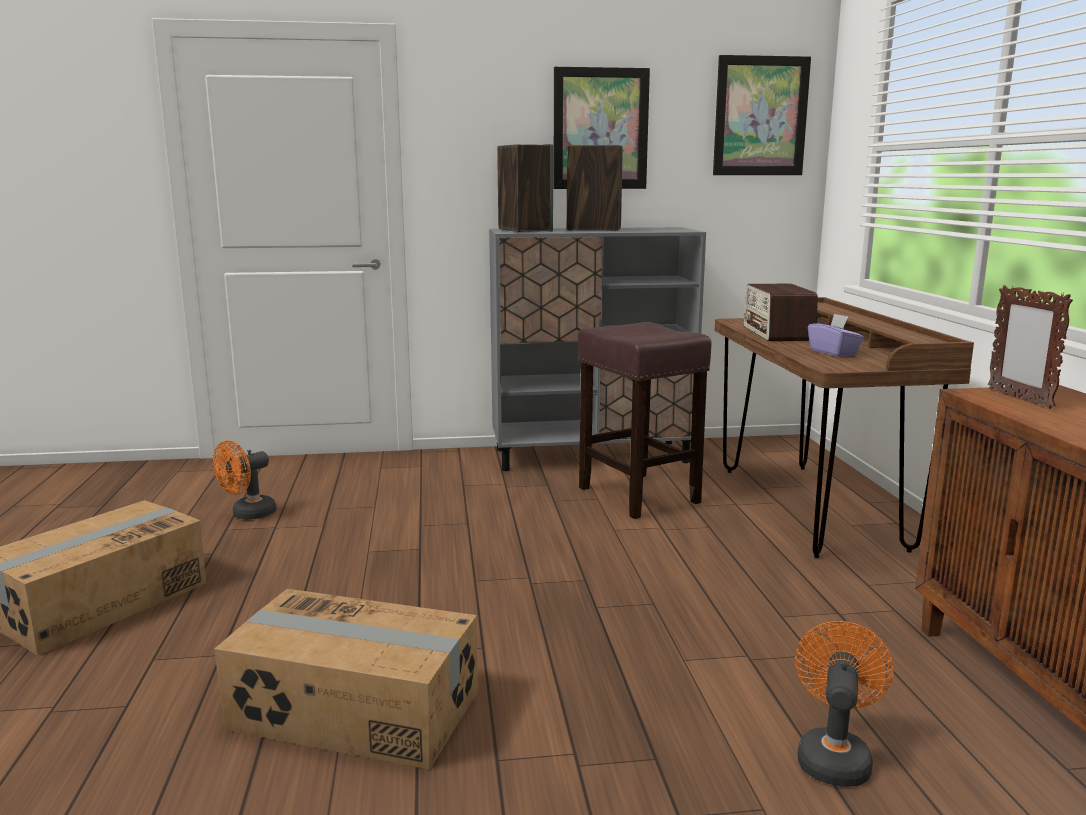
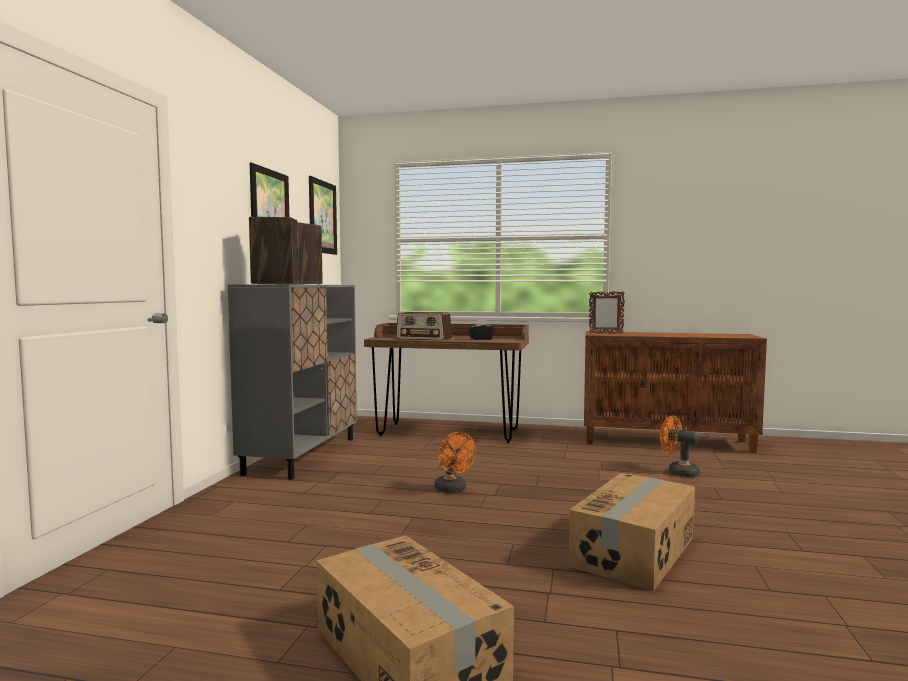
camera: 70 degrees left, 10 degrees down
(248, 514) = (251, 577): orange fan -> orange fan (453, 489)
(636, 494) = (388, 456): brown stool -> none
(833, 352) = (481, 339): purple tissue box -> black tissue box

